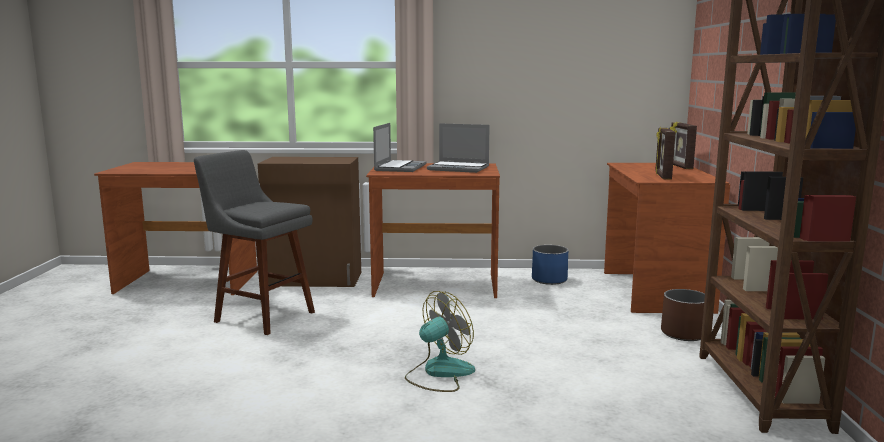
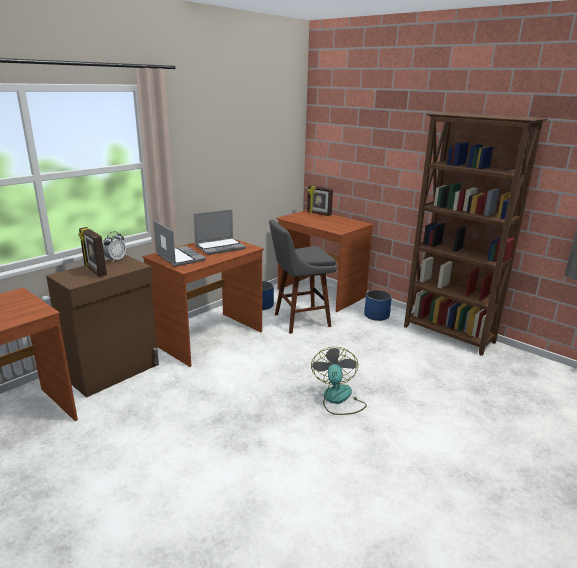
camera: 50 degrees left, 10 degrees up
(261, 316) = (147, 424): grey stool -> grey stool (299, 321)
(340, 157) = (115, 259): none -> alarm clock
(662, 176) = (337, 226): picture frame -> picture frame (94, 271)
(684, 334) = (376, 315): brown planter -> blue planter

